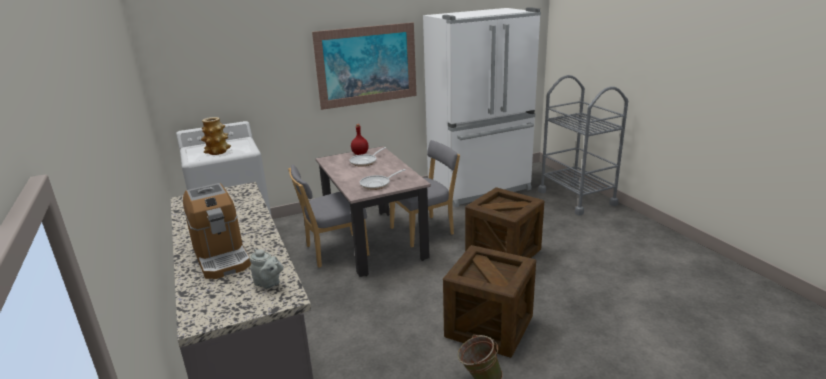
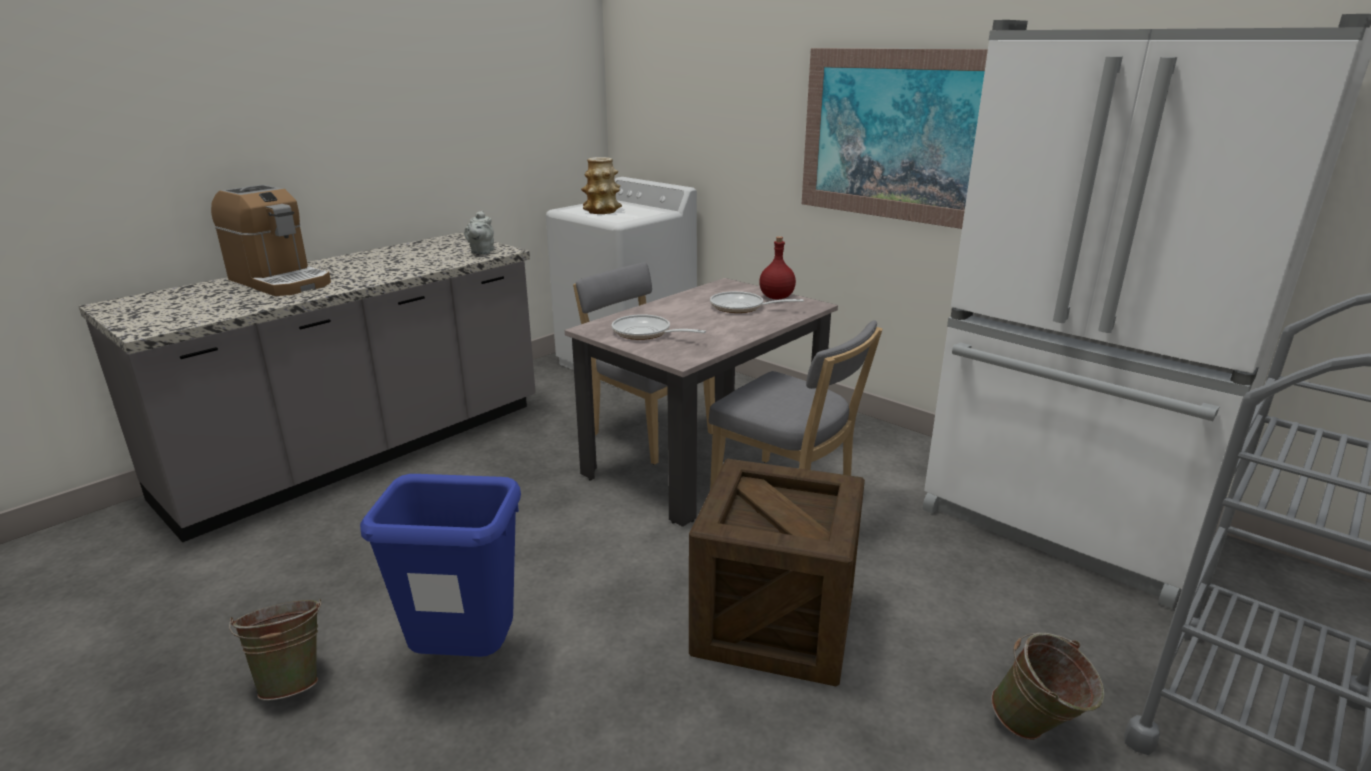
camera: 65 degrees right, 0 degrees up
(221, 256) = (280, 281): coffee machine -> coffee machine turned 90 degrees counterclockwise
(268, 283) = (192, 314): grey teapot -> grey teapot (481, 252)
(489, 327) = (467, 659): crate -> blue trash can
(570, 225) = (1038, 731): none -> green bucket

